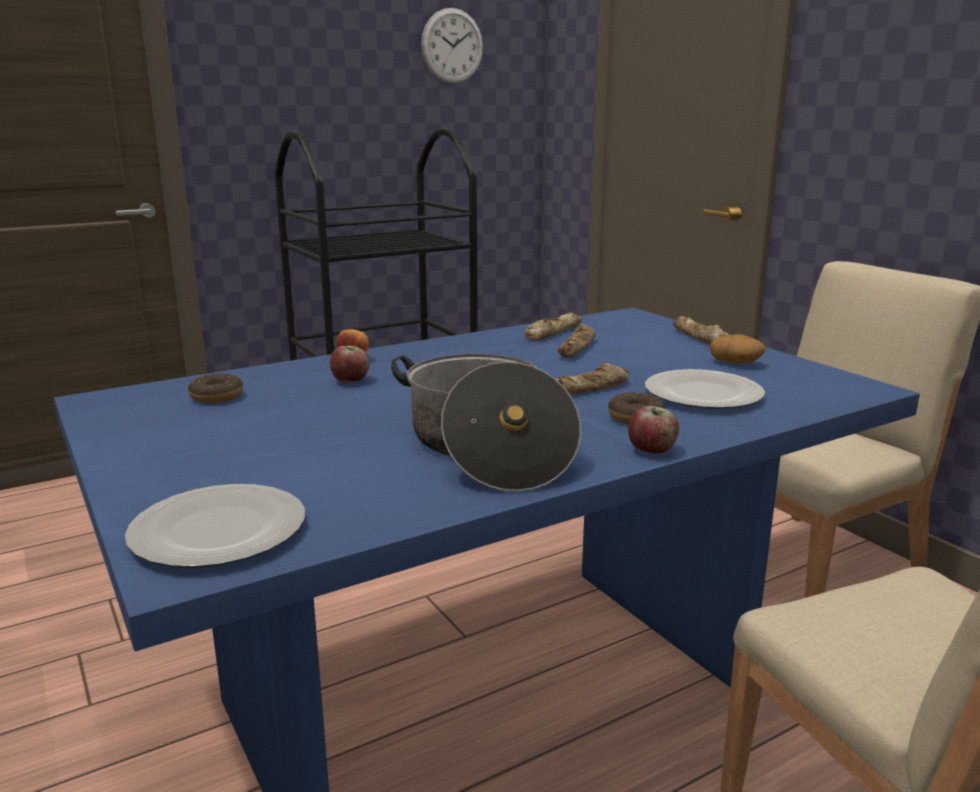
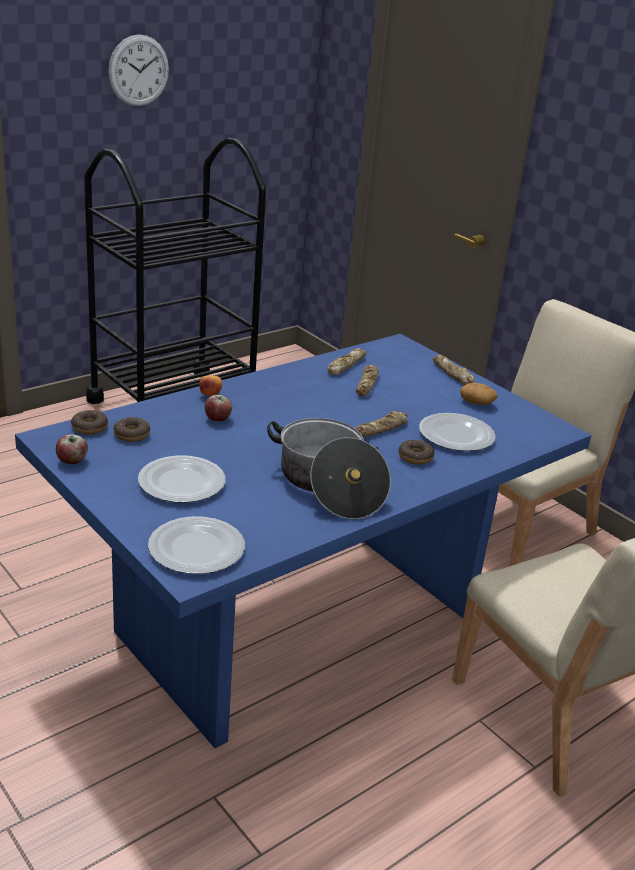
camera: 10 degrees left, 10 degrees up
(163, 390) = (89, 427): none -> donut
(254, 446) = (182, 482): none -> plate
(452, 46) = (238, 50): wall clock -> wall clock (139, 70)
(652, 451) = (428, 486): apple -> apple (72, 461)

